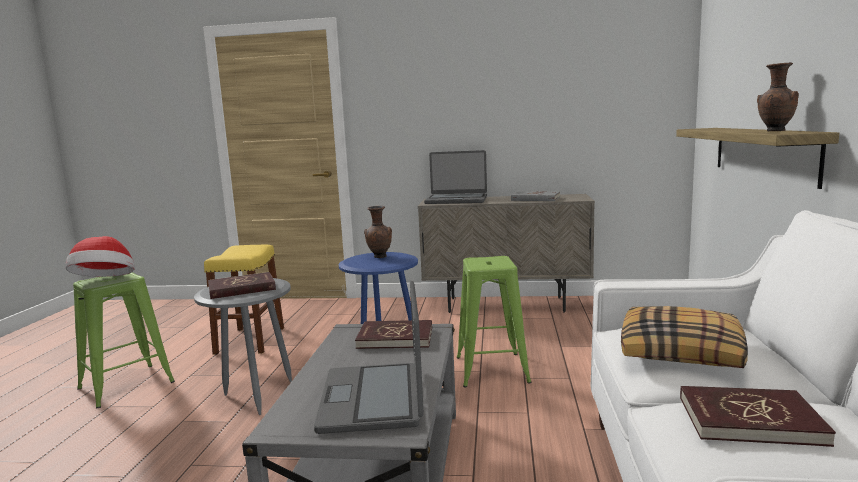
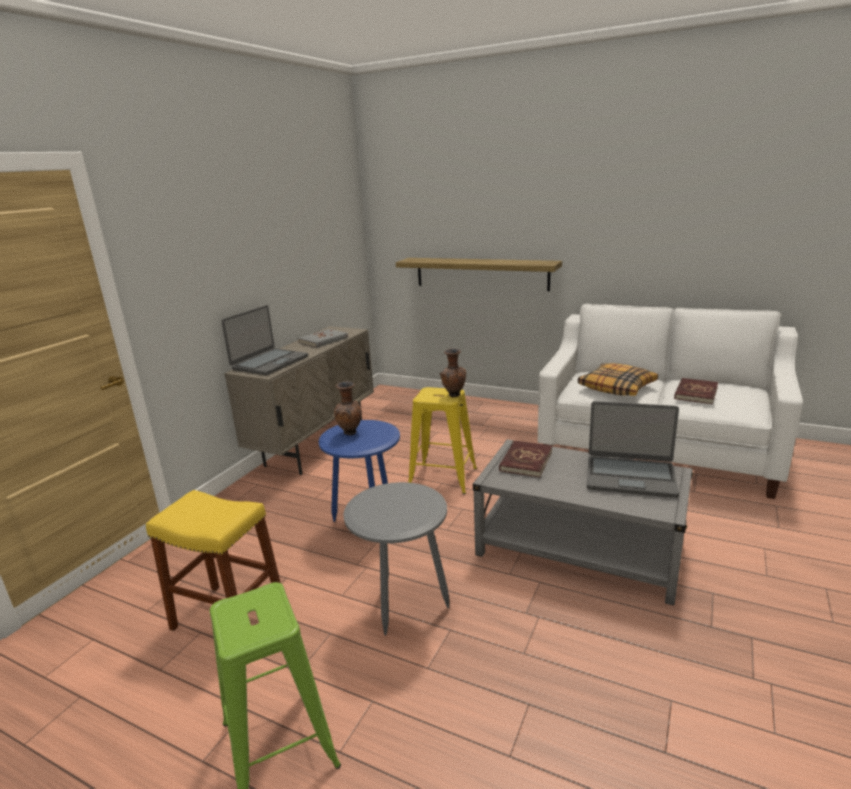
camera: 70 degrees left, 10 degrees up
(105, 282) = (271, 616): hat -> none
(242, 288) = (399, 506): red book -> none
(491, 369) = (442, 477): green stool -> yellow stool
(774, 131) = (520, 262): brown vase -> brown vase (454, 395)

